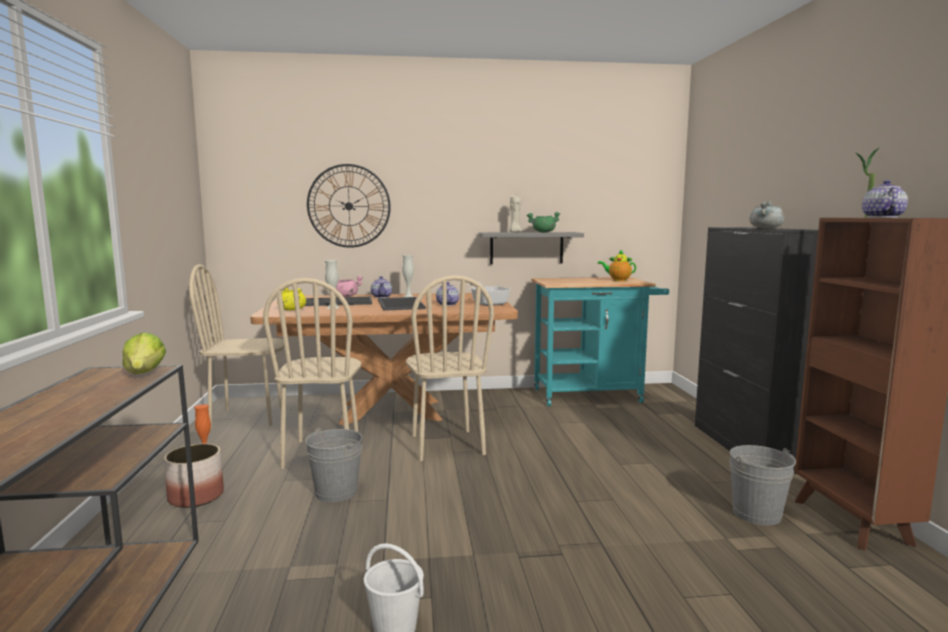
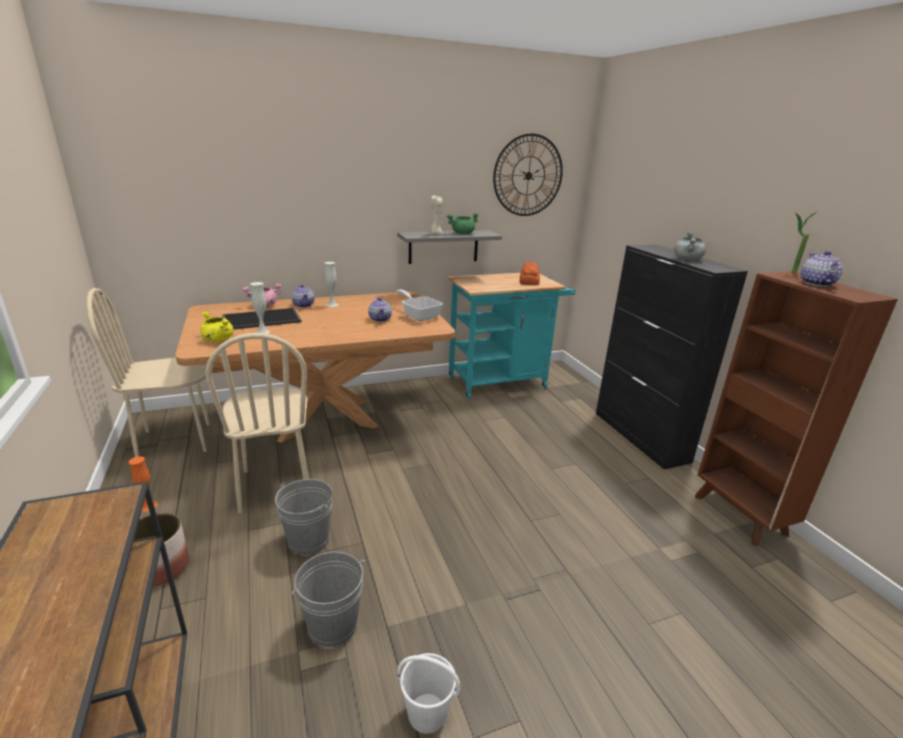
camera: 15 degrees left, 15 degrees up
(145, 373) = (109, 510): lettuce -> none
(349, 206) = (257, 205): wall clock -> wall clock (528, 176)
(399, 304) = (330, 321): tray -> none
(446, 445) = (393, 460): beige chair -> none
(617, 280) = (529, 280): teapot -> bread
(756, 514) = (672, 515): grey bucket -> grey bucket (333, 625)

